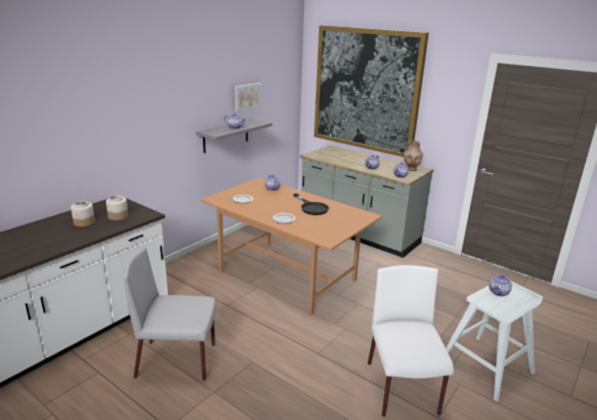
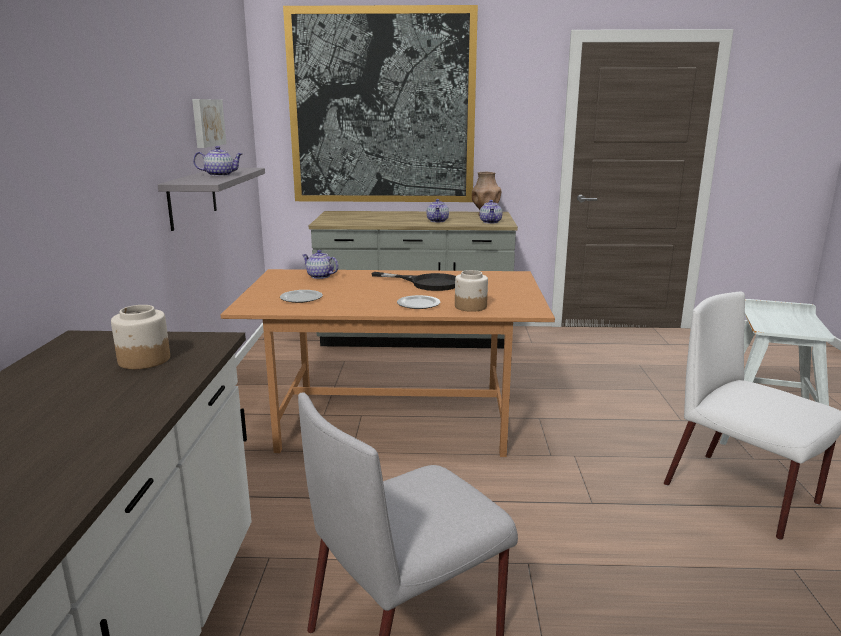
camera: 35 degrees left, 5 degrees down
(84, 222) = (74, 392): jar -> jar (471, 306)
(499, 292) = (768, 316): teapot -> none

